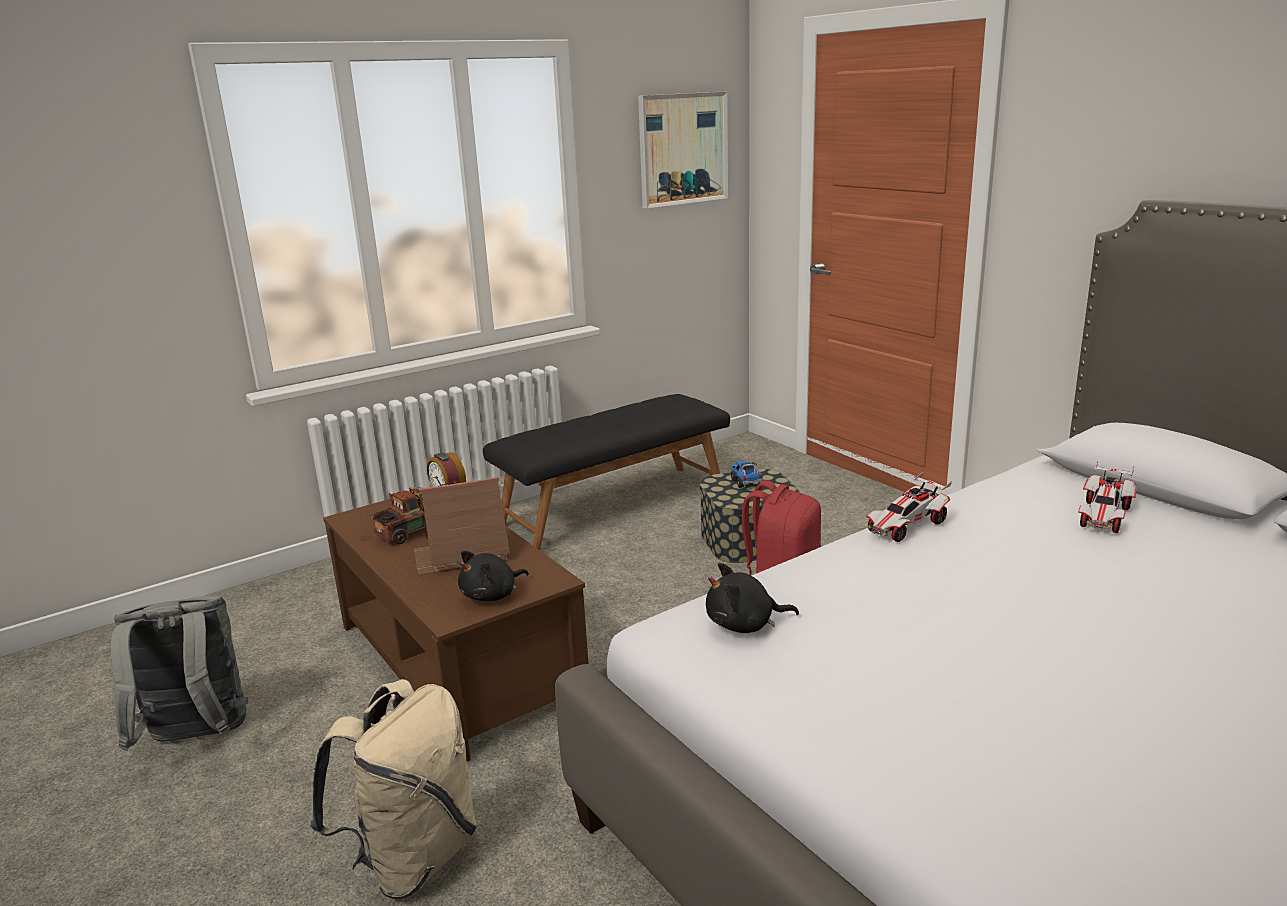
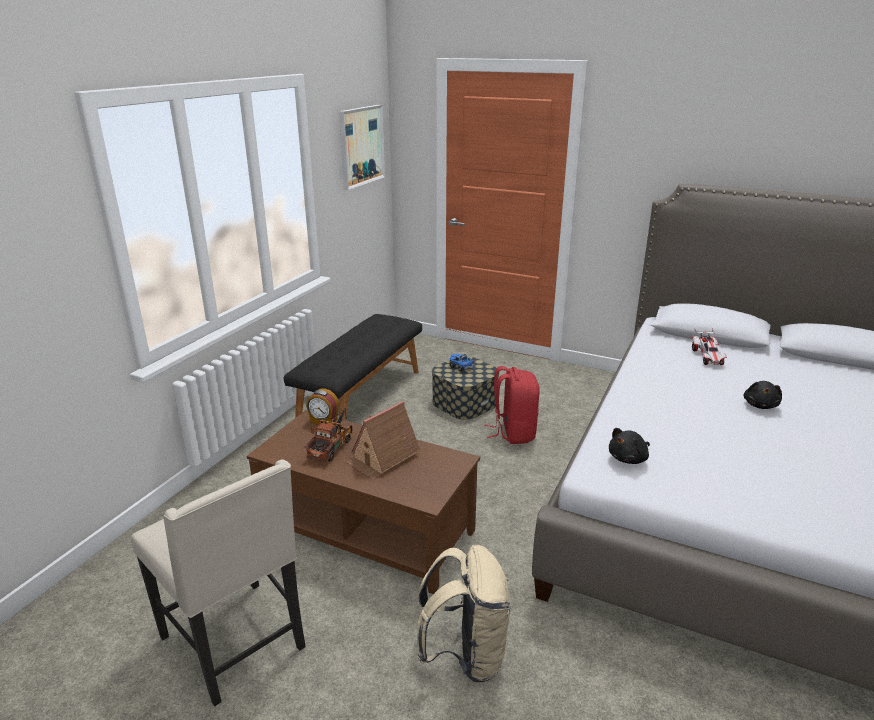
camera: 30 degrees left, 5 degrees up
(196, 740) = (237, 643): grey backpack -> beige chair
(492, 595) = (436, 479): black plush toy -> black plush toy (760, 405)
(906, 527) = (633, 382): toy car -> none

